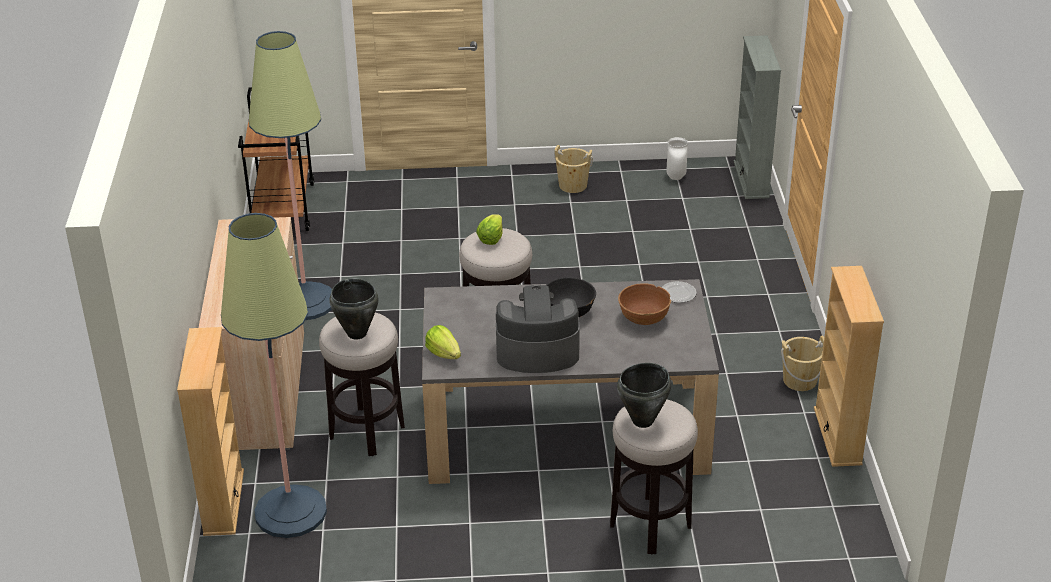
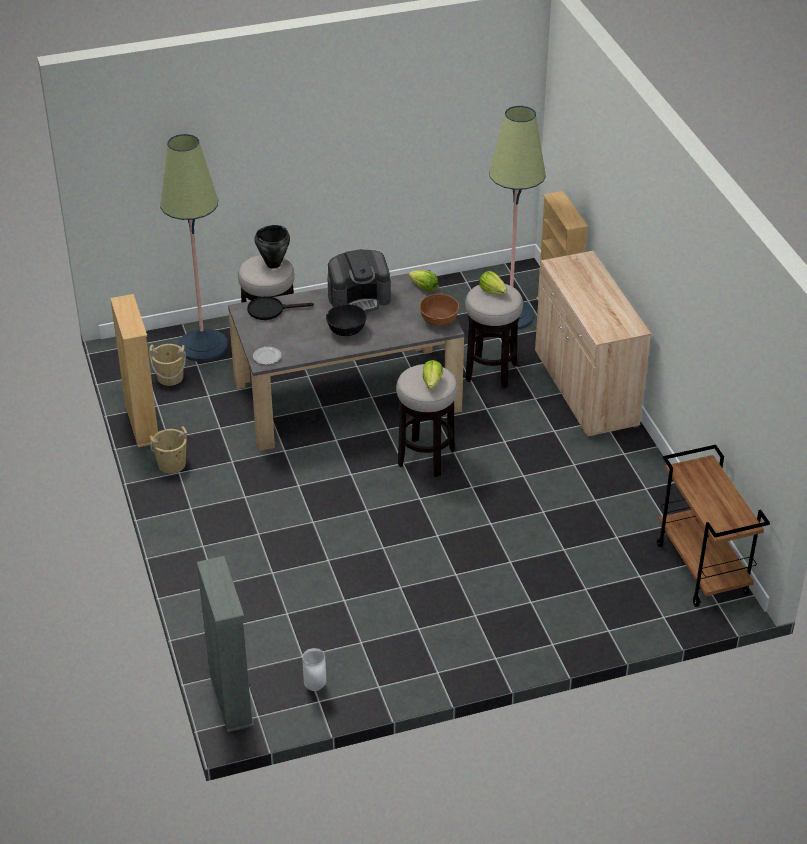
camera: 165 degrees right, 5 degrees up
(305, 302) = (607, 469): floor lamp -> floor lamp (203, 346)
(356, 334) = (492, 291): black cooking pot -> lettuce
(573, 185) = (424, 654): beige bucket -> beige bucket (170, 377)
(643, 318) = (289, 334): brown bowl -> brown bowl (439, 320)
(661, 353) = (271, 310): none -> black frying pan

